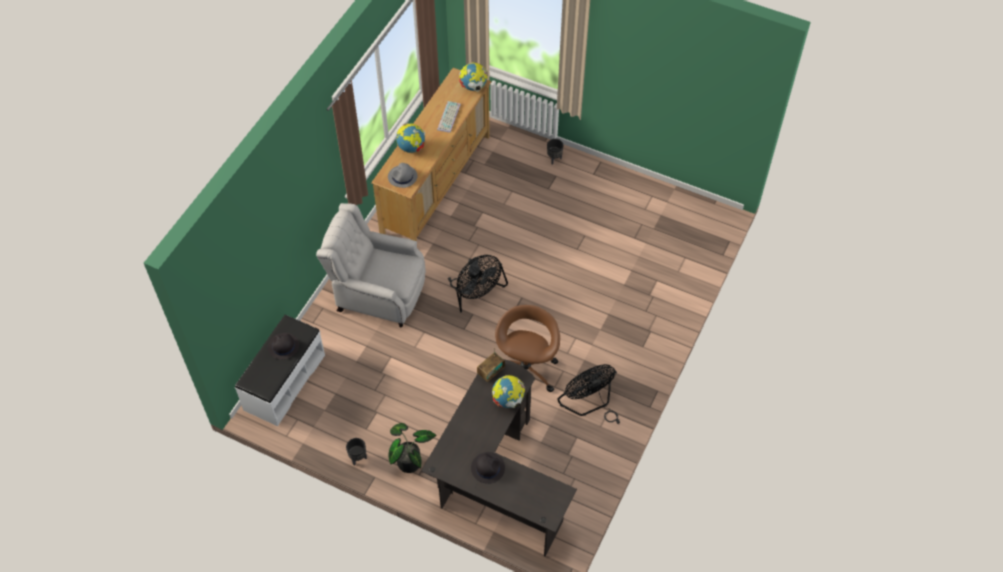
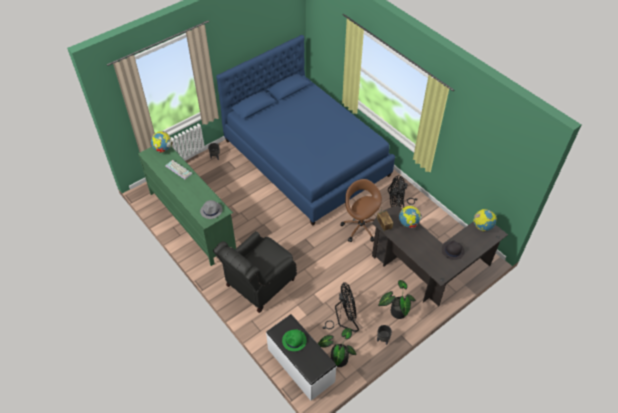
camera: 65 degrees left, 5 degrees down
(283, 346) = (294, 340): black hat -> green hat
(311, 417) = (337, 357): none -> potted plant
(379, 294) = (259, 283): white armchair -> black armchair
(411, 148) = (190, 197): globe -> globe (482, 227)
(436, 184) = (192, 221): brown dresser -> green dresser
(474, 292) = (290, 232): black fan -> black fan (343, 316)
(617, 258) = (306, 157): none -> blue bed

